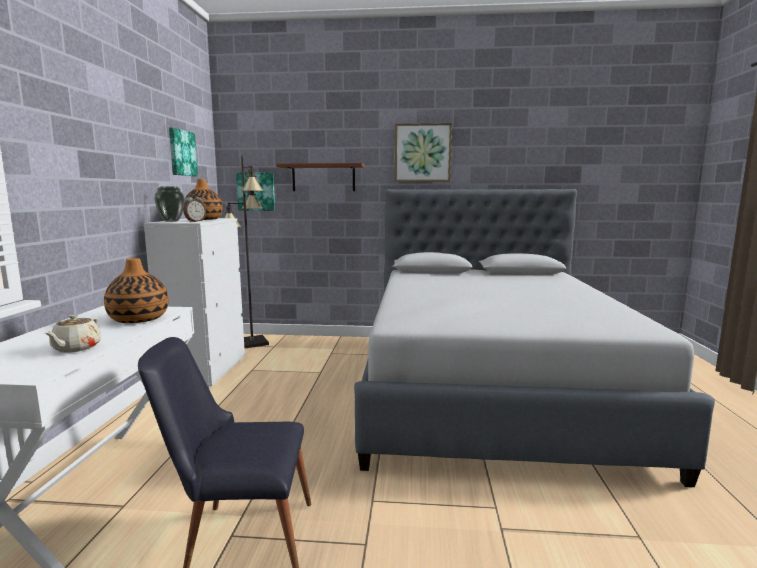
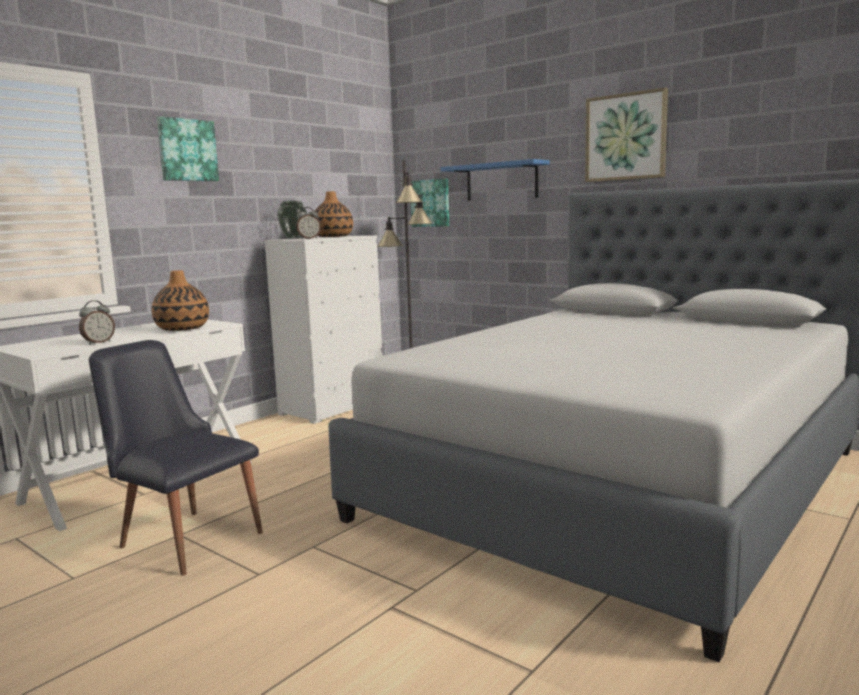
camera: 35 degrees right, 0 degrees up
(76, 348) = (98, 342): beige teapot -> alarm clock
(181, 153) = (332, 163): picture -> picture (187, 150)
(323, 178) = (501, 181): brown shelf -> blue shelf

